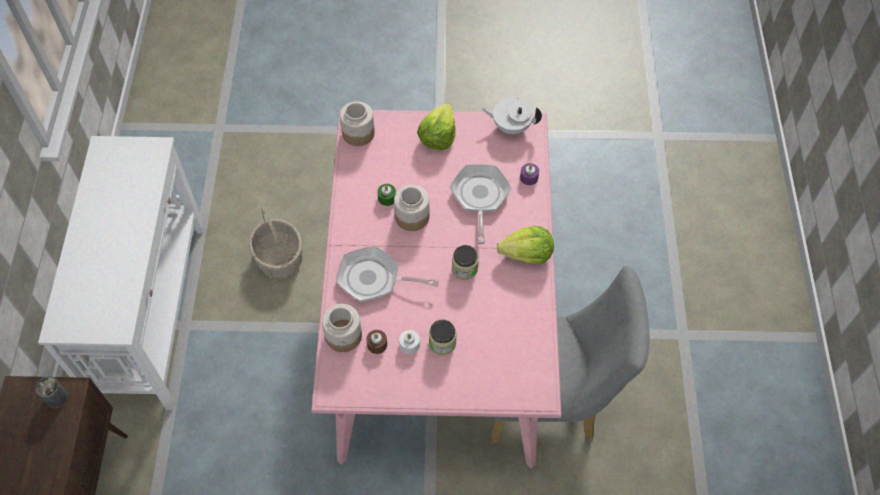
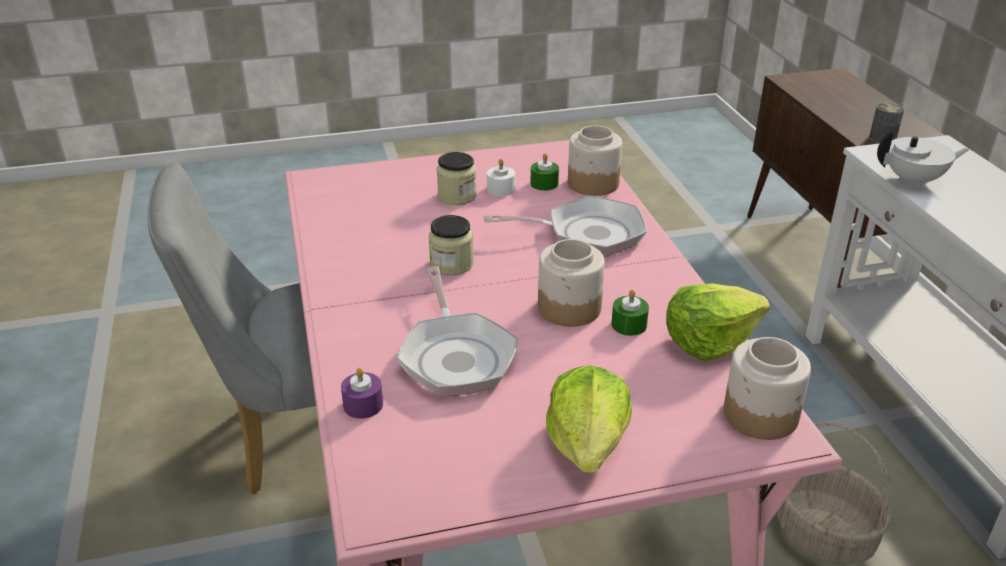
camera: 165 degrees right, 25 degrees down
(377, 344) = (544, 184): brown candle -> green candle
(511, 126) = (424, 499): white teapot -> white teapot (914, 181)
(527, 254) = (350, 296): lettuce -> lettuce (709, 341)

